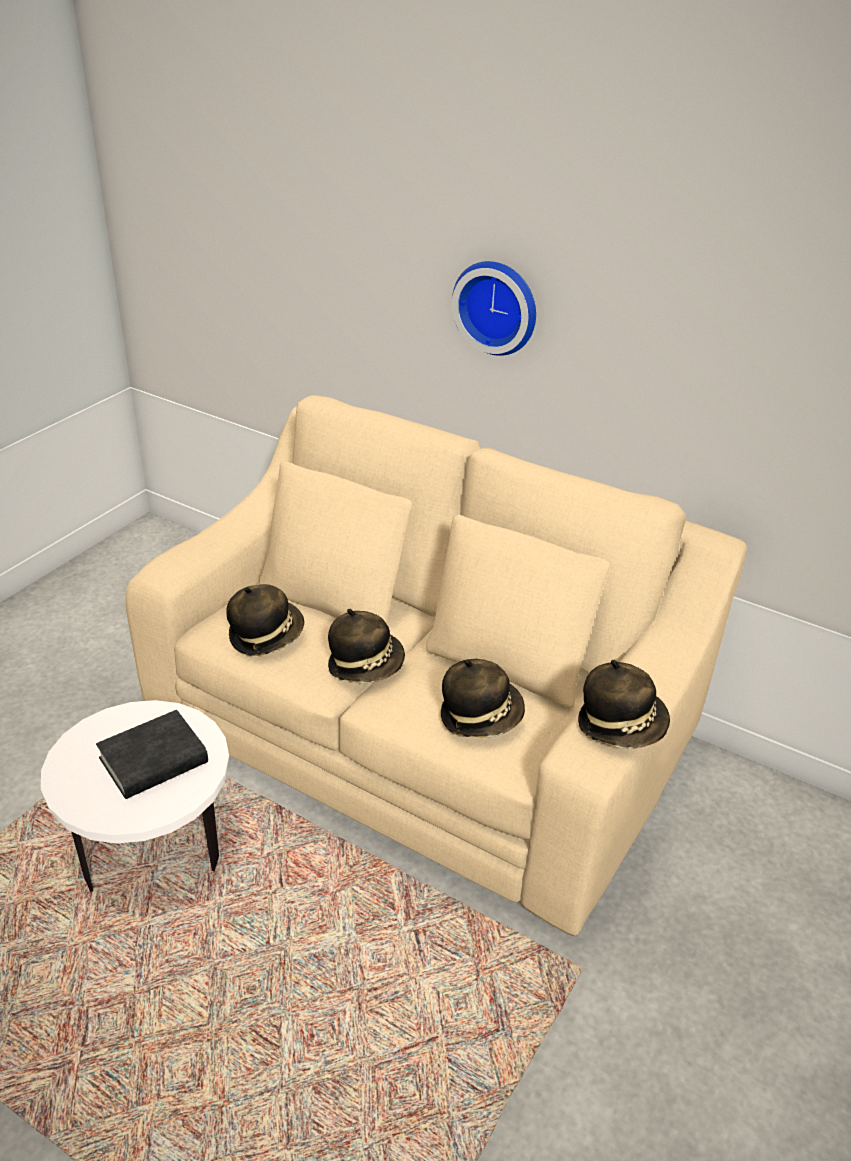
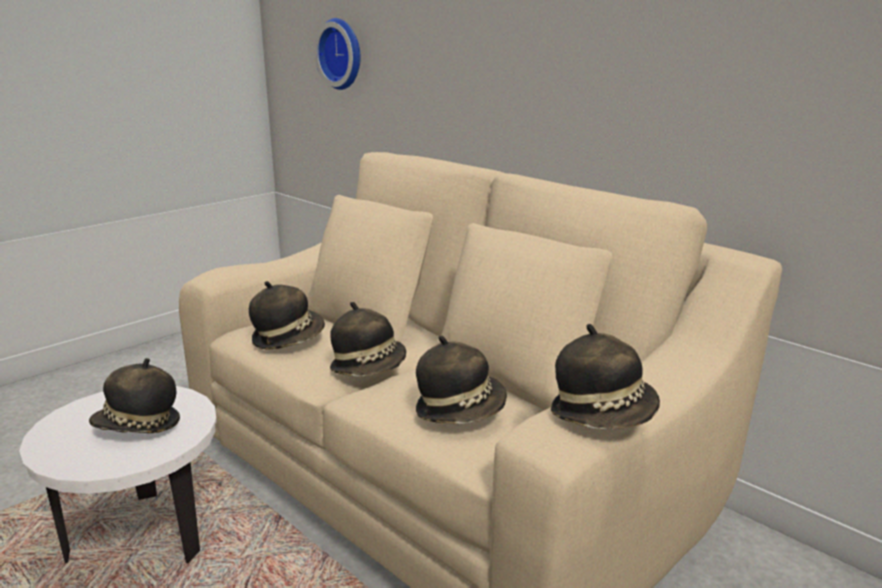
camera: 15 degrees right, 15 degrees down
(154, 761) = (138, 427): black book -> hat
(497, 306) = (535, 54): wall clock -> wall clock (342, 54)

